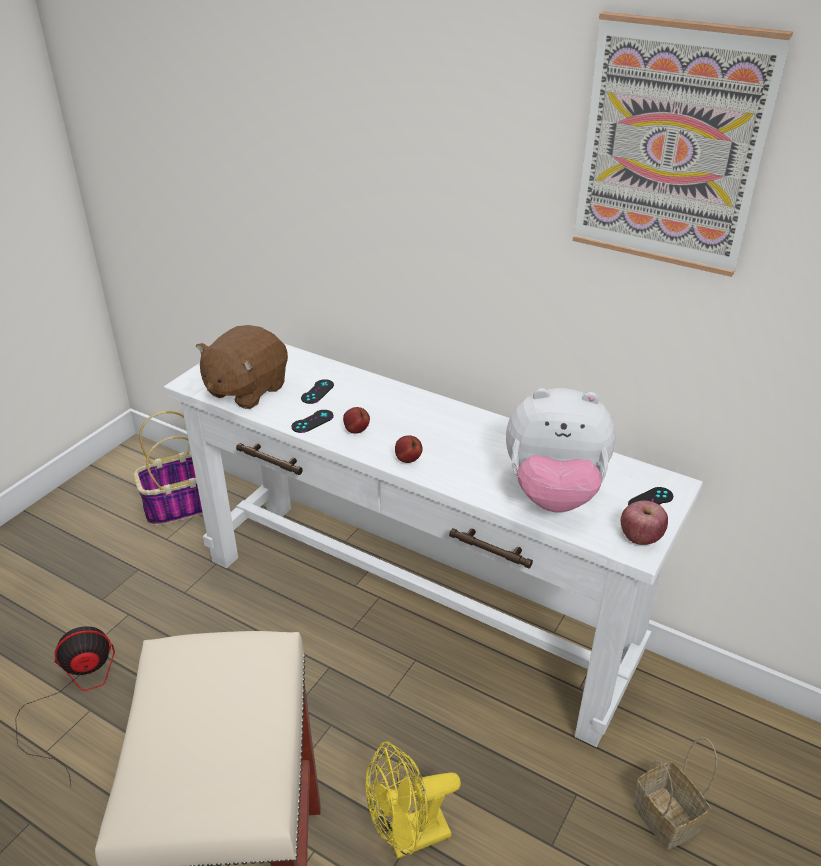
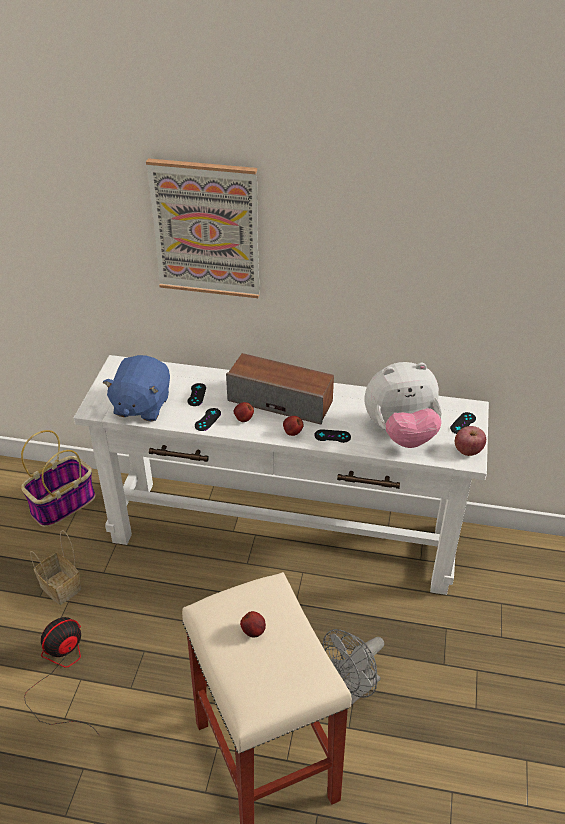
camera: 20 degrees left, 5 degrees up
(206, 700) = (254, 631): none -> apple
(246, 390) = (141, 405): brown plush toy -> blue plush toy
(408, 838) = (353, 690): yellow fan -> grey fan
(415, 419) = (280, 401): none -> speaker
(457, 475) = (332, 436): none -> black game controller
(668, 818) = (506, 625): basket -> basket (62, 588)
(671, 146) = (452, 195): picture -> picture (206, 229)

